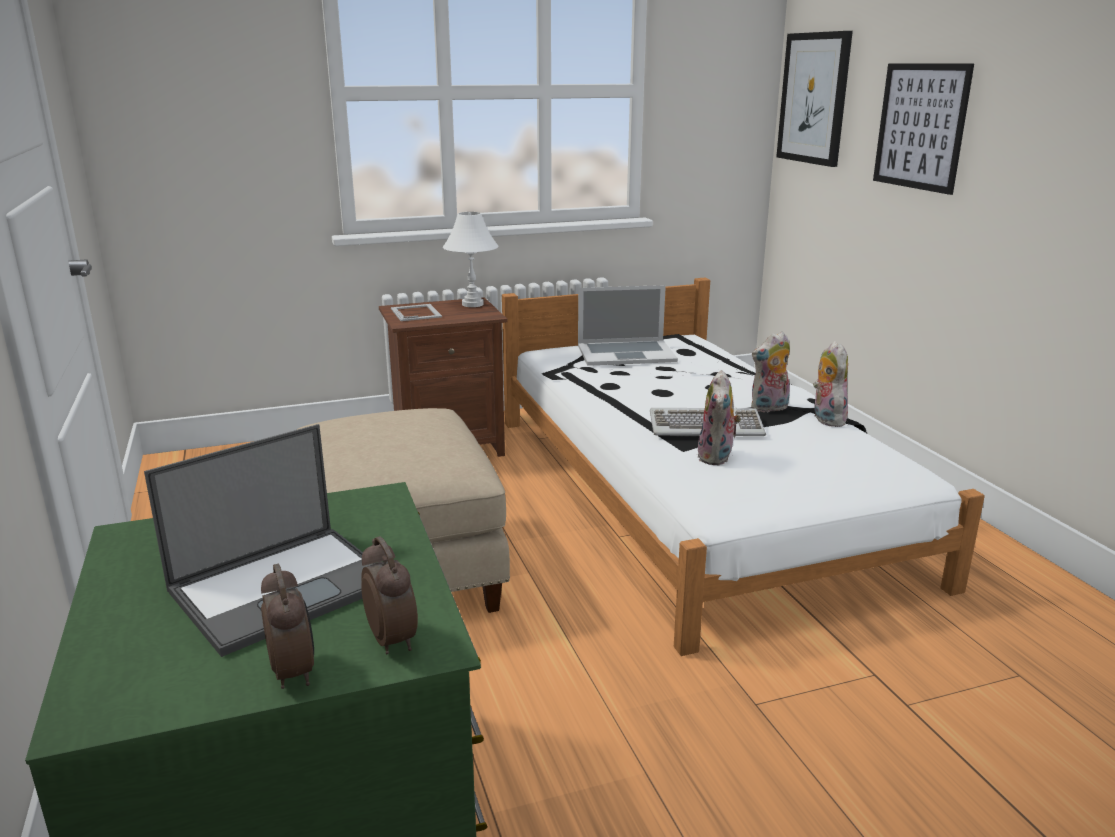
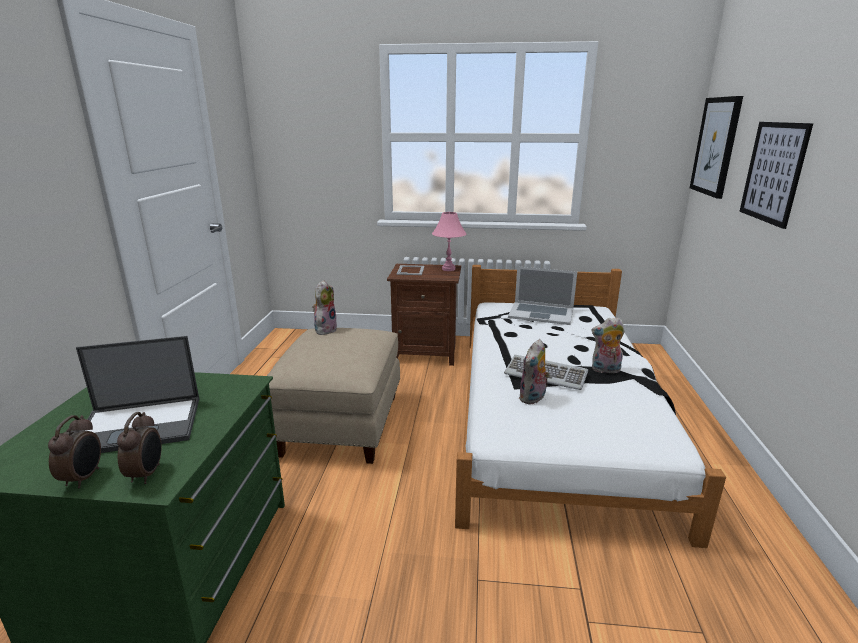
camera: 25 degrees right, 0 degrees up
(473, 304) = (448, 269): white table lamp -> pink table lamp
(825, 419) = (641, 386): plush toy -> plush toy (325, 329)

